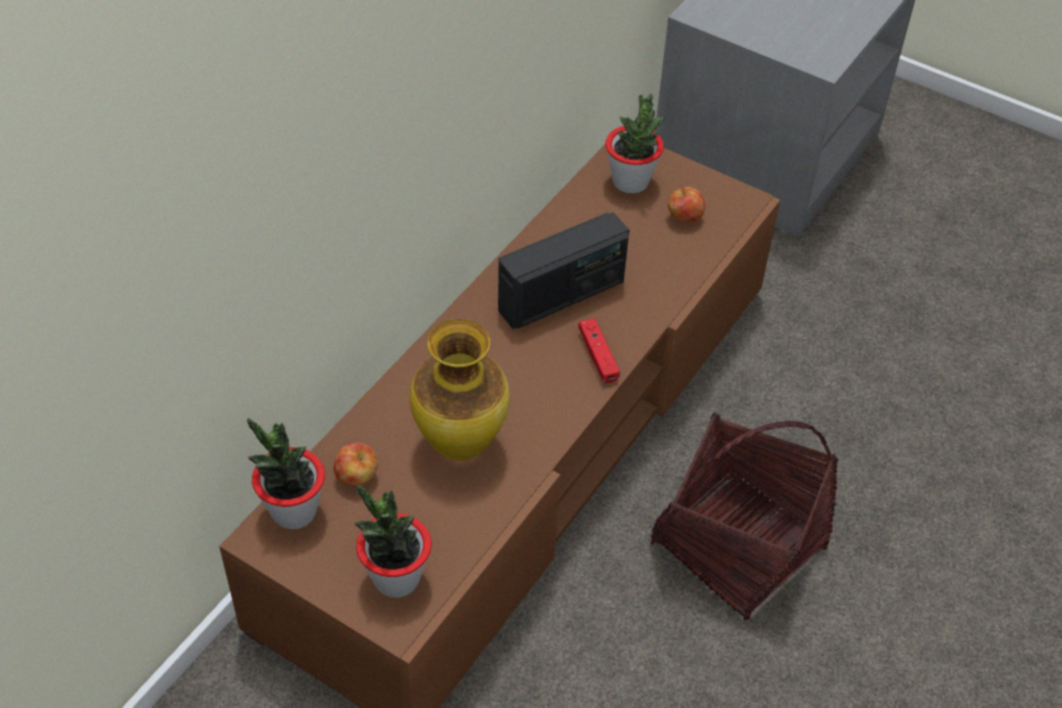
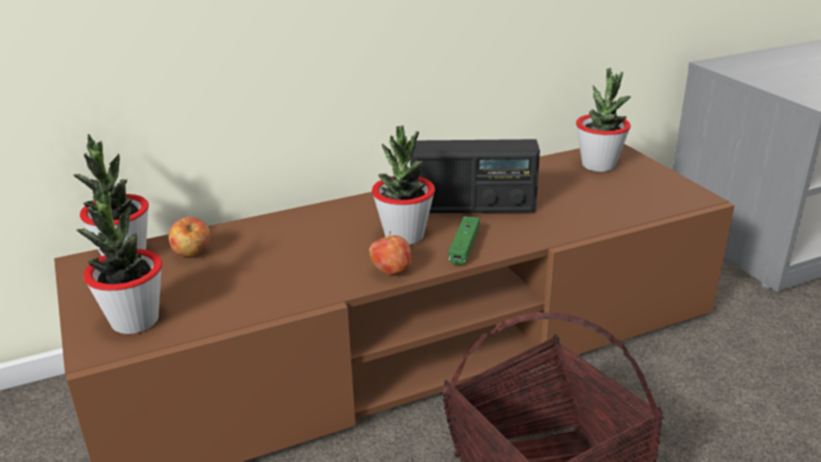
camera: 35 degrees right, 20 degrees down
(461, 444) = (290, 262): vase -> none
(534, 365) = (404, 236): none -> potted plant
(598, 356) = (464, 247): red game controller -> green game controller
(684, 218) = (627, 193): apple -> apple (391, 271)

